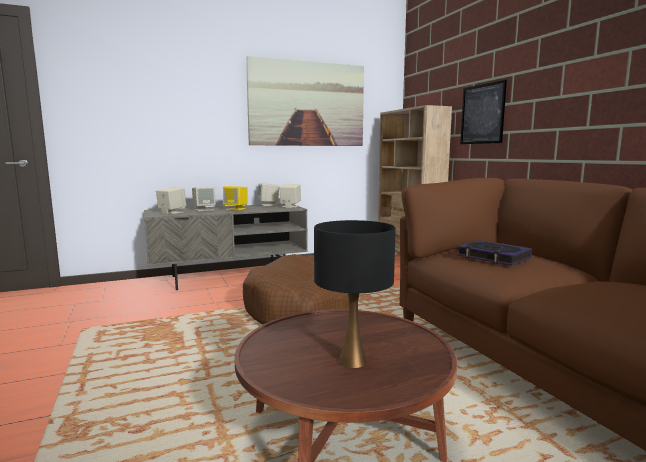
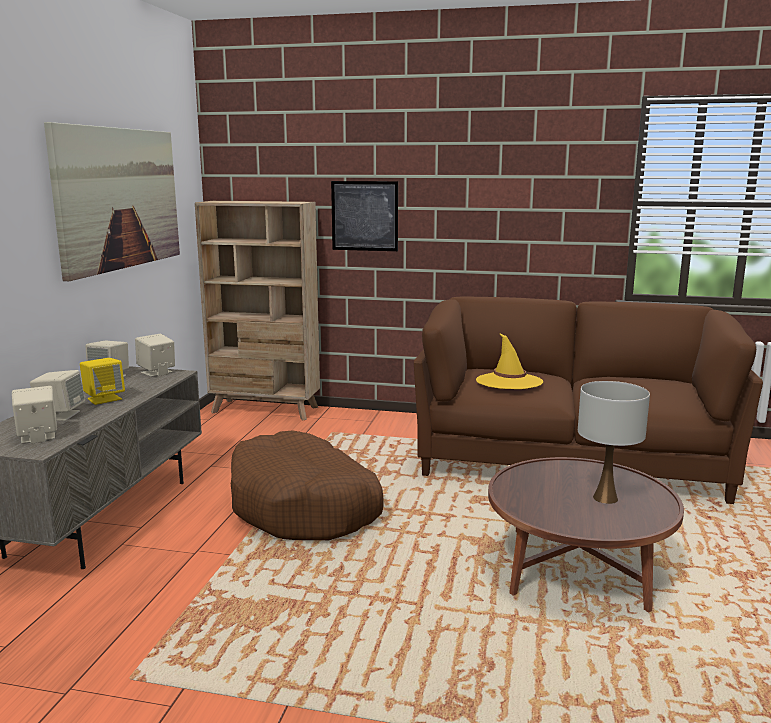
camera: 55 degrees left, 5 degrees up
(352, 361) = (605, 498): black table lamp -> white table lamp
(493, 257) = (509, 382): book -> yellow hat

